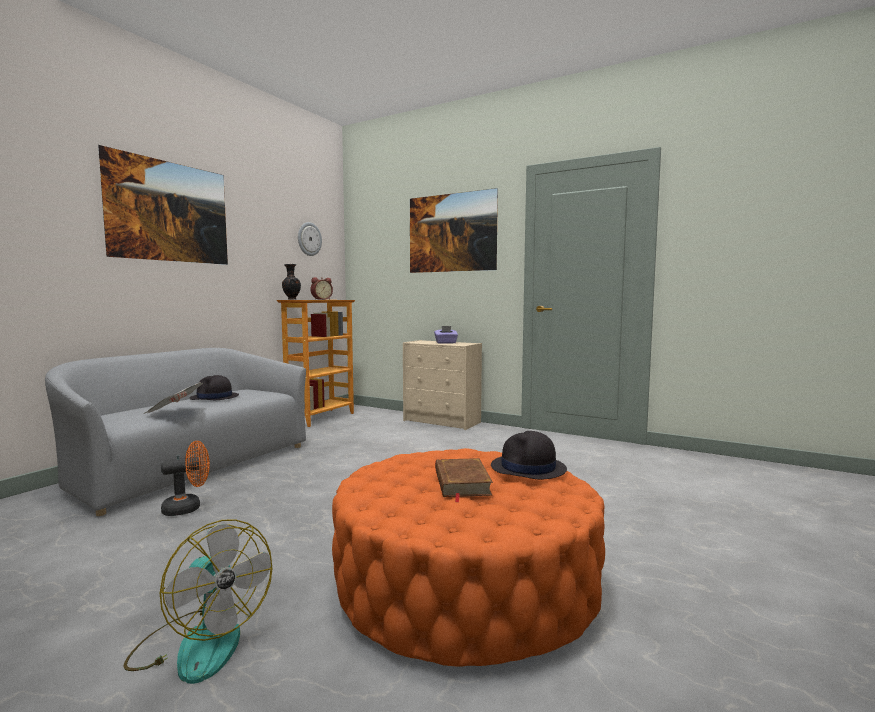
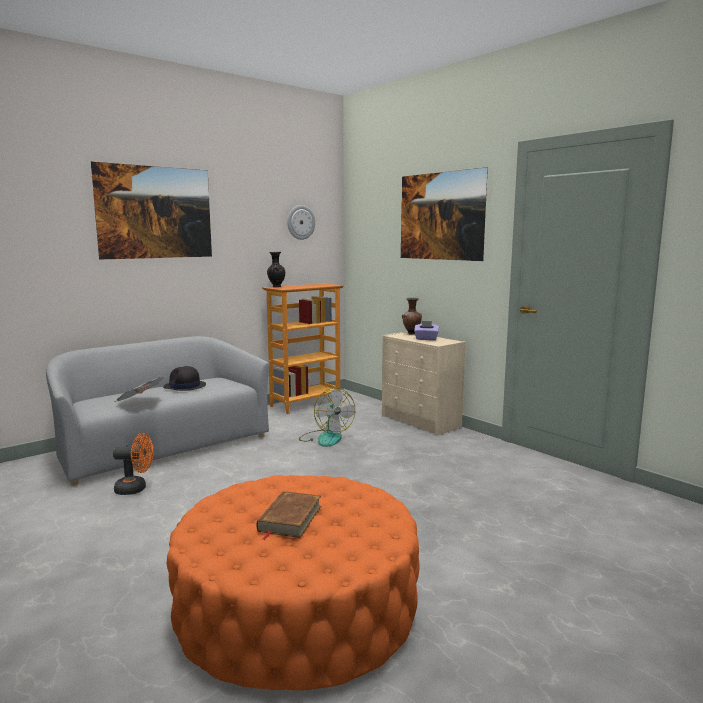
camera: 20 degrees right, 5 degrees up
(200, 642) = (72, 611): fan -> fan (325, 438)
(321, 299) = (310, 285): alarm clock -> none
(427, 341) = (411, 334): none -> brown vase
(528, 468) = (368, 512): black hat -> none

